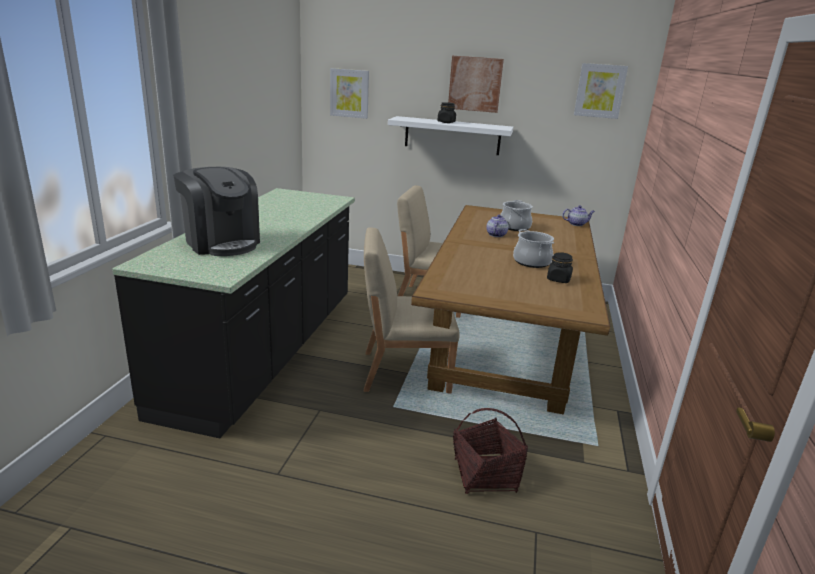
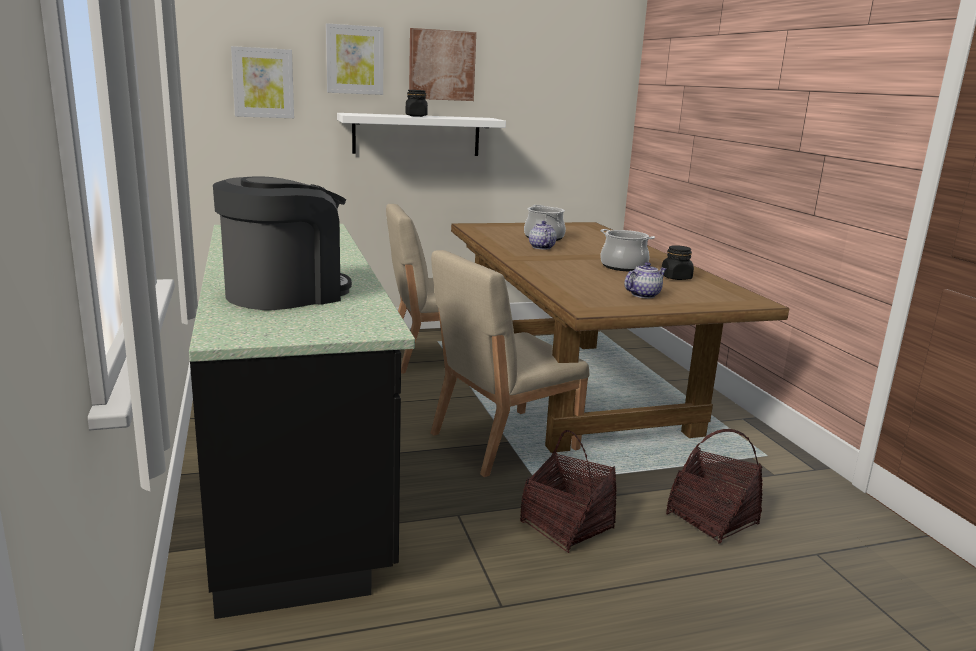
camera: 30 degrees left, 5 degrees down
(221, 242) = (285, 293): coffee machine -> coffee machine turned 60 degrees counterclockwise
(377, 441) = (566, 525): none -> basket
(576, 224) = (594, 227): teapot -> teapot (643, 295)
(600, 91) = (586, 70): picture -> picture (354, 60)

